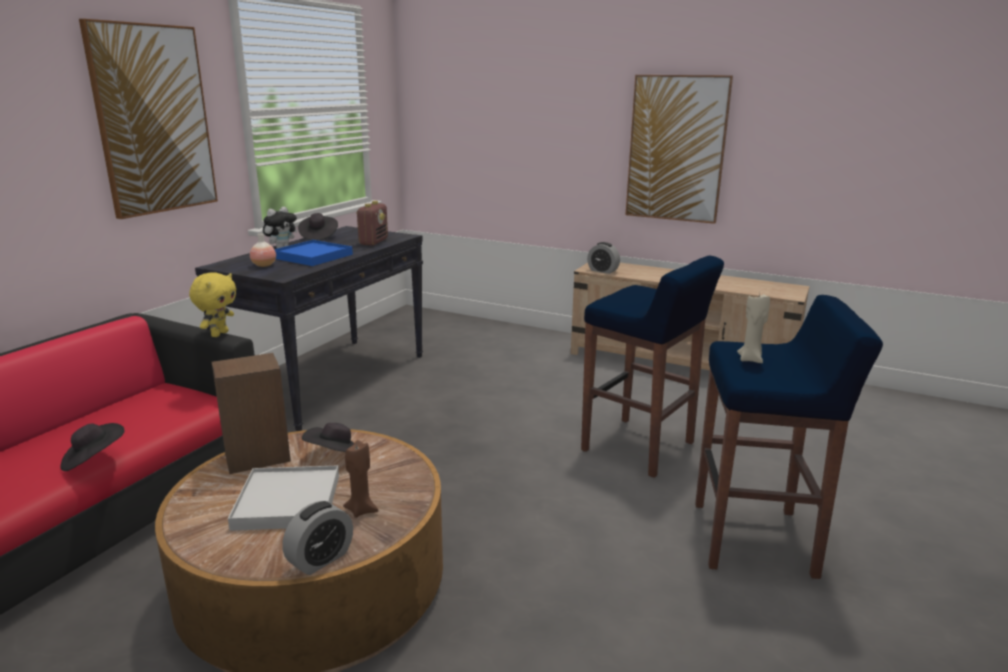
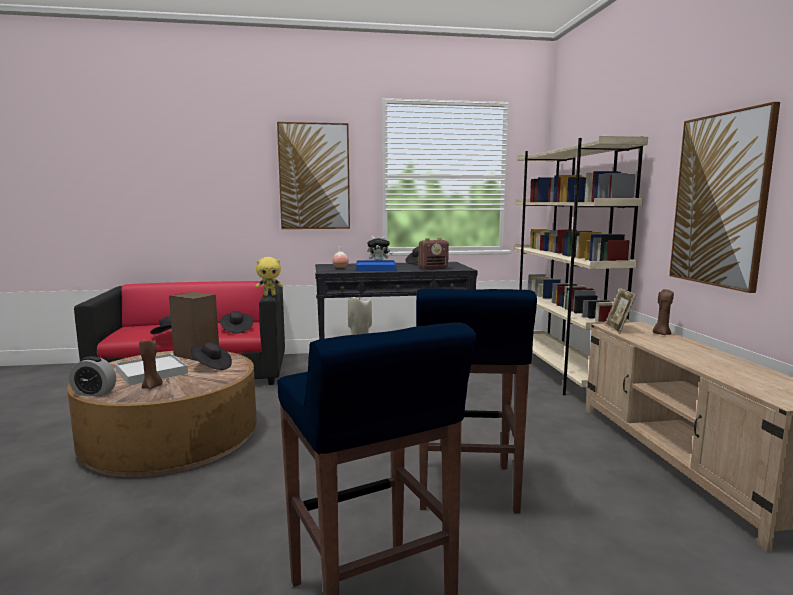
camera: 55 degrees right, 10 degrees down
(174, 407) = (236, 330): none -> black hat
(488, 329) = (559, 373): none -> beige bookcase
(602, 271) = (618, 329): alarm clock -> picture frame
(632, 267) = (661, 334): none -> brown candle

